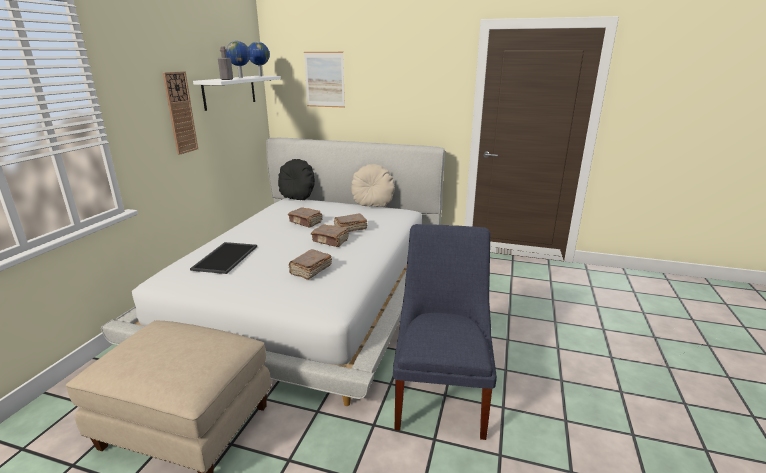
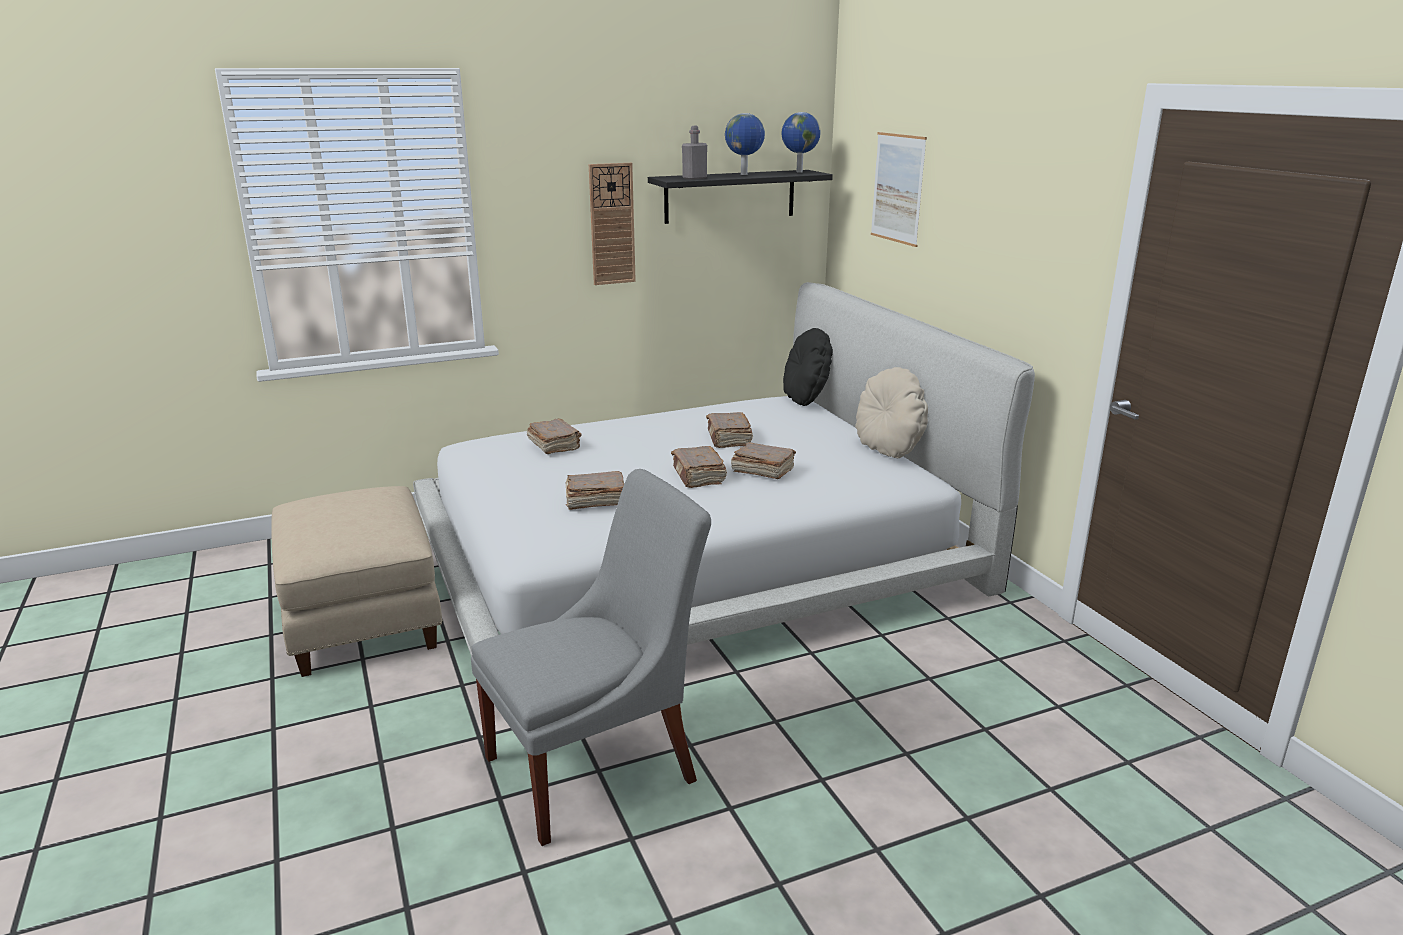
camera: 50 degrees right, 0 degrees up
(225, 257) = (554, 446): tray -> brown book
(230, 92) = (730, 196): white shelf -> black shelf
(441, 393) = (599, 765): blue chair -> grey chair

